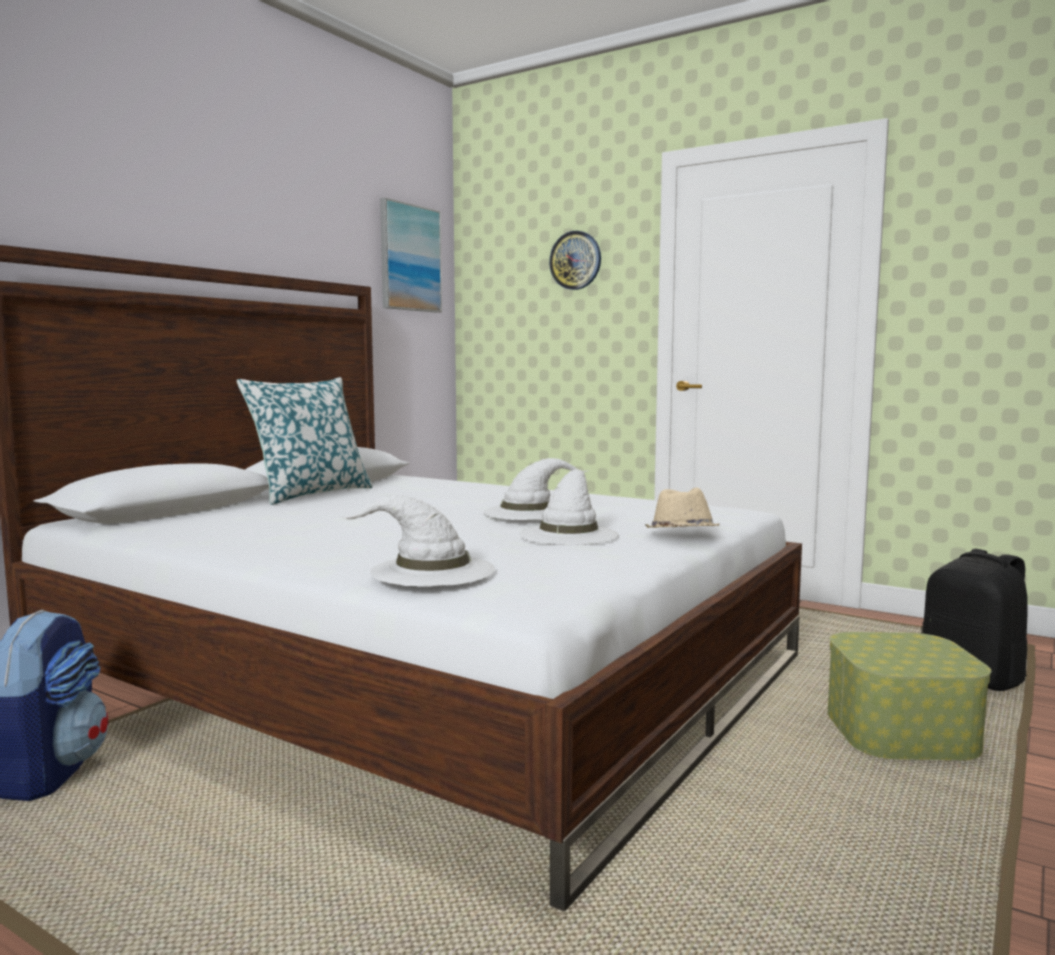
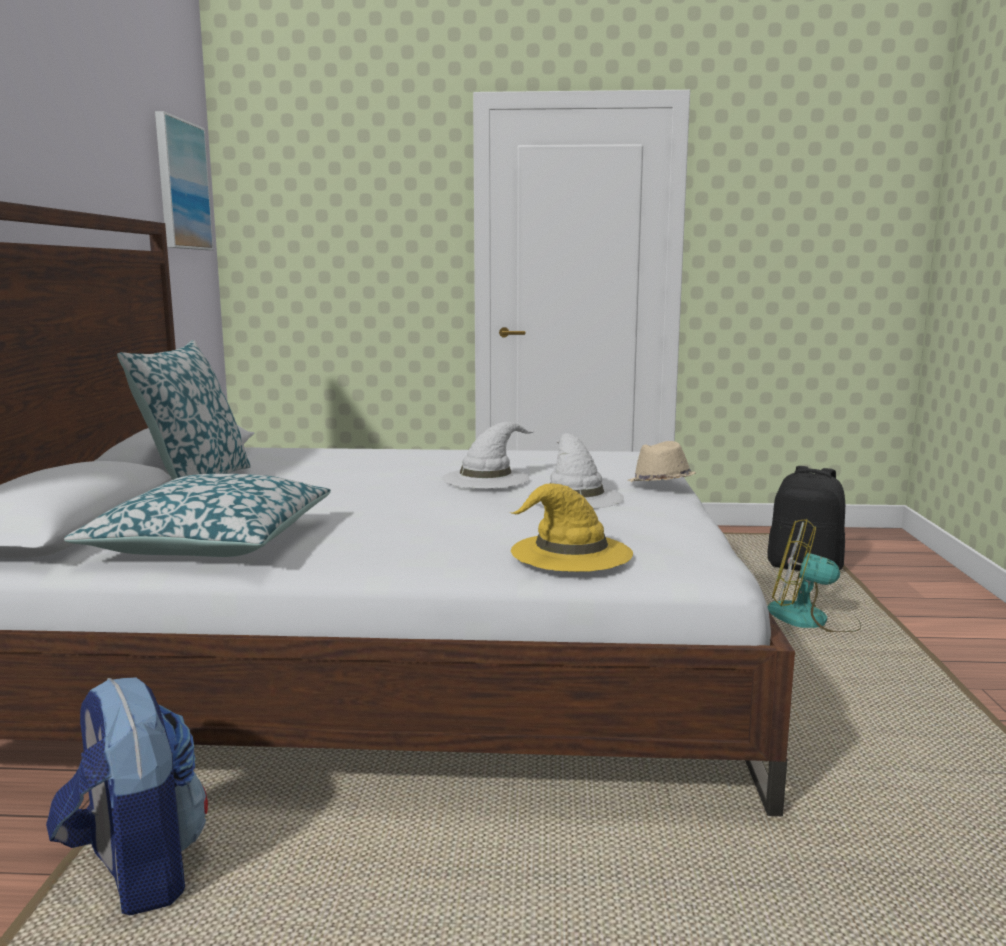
camera: 30 degrees left, 5 degrees up
(219, 529) = (212, 542): none -> pillow
(430, 570) = (570, 552): white hat -> yellow hat
(575, 260) = (376, 198): wall clock -> none
(900, 732) = (812, 620): storage box -> fan

